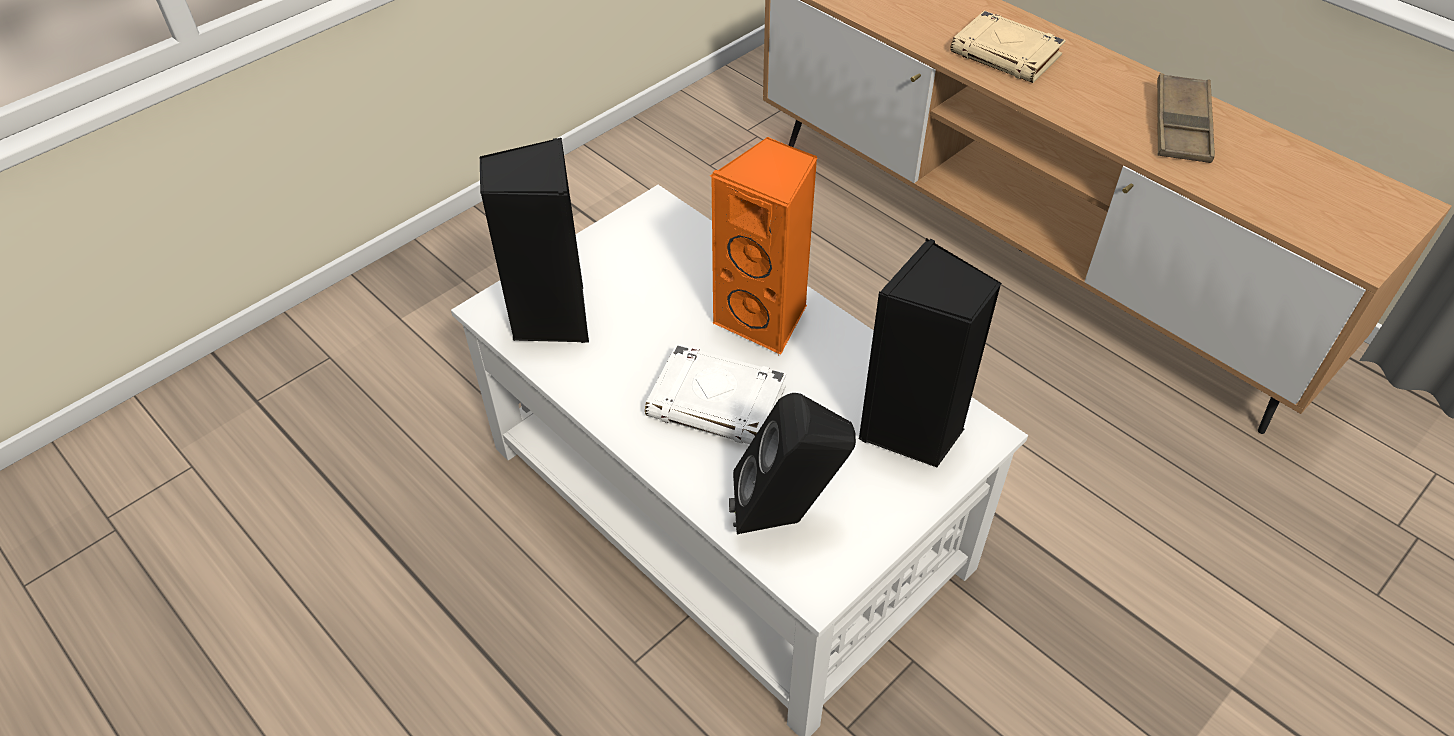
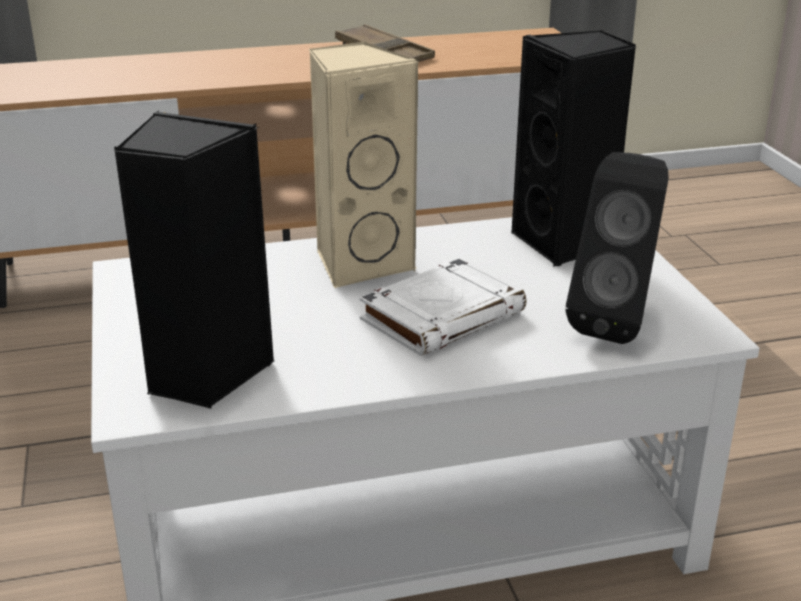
camera: 60 degrees left, 20 degrees down
(765, 318) = (360, 263): orange speaker -> beige speaker
(1007, 54) = (216, 70): beige book -> none

